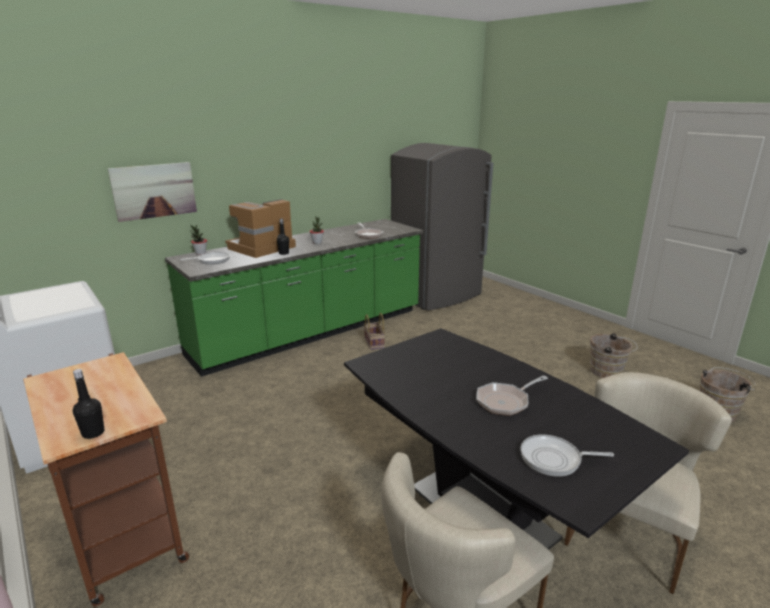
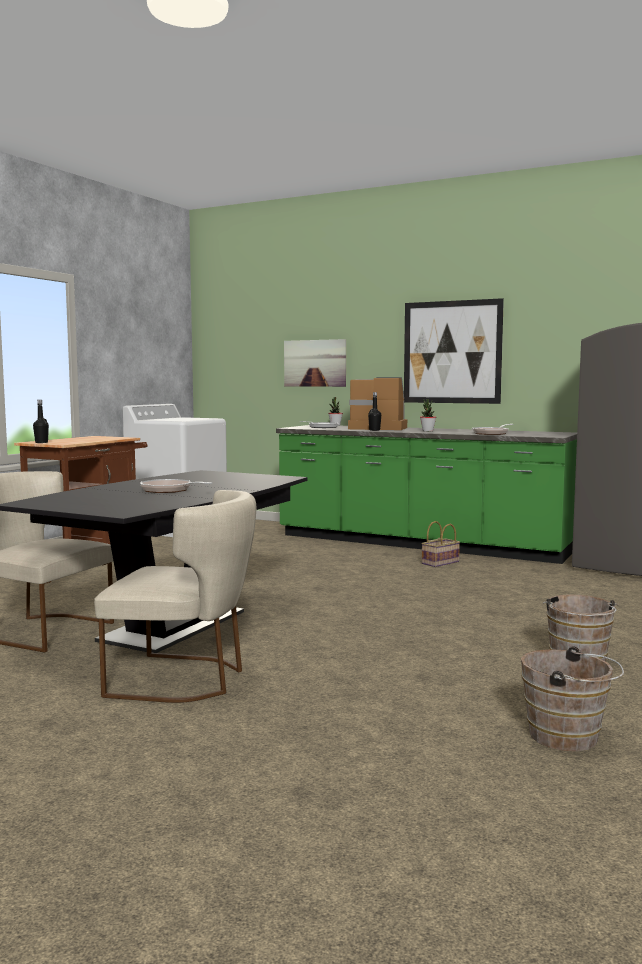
camera: 65 degrees right, 15 degrees down
(294, 168) = (452, 352): none -> picture
(554, 459) = (83, 499): frying pan -> none

